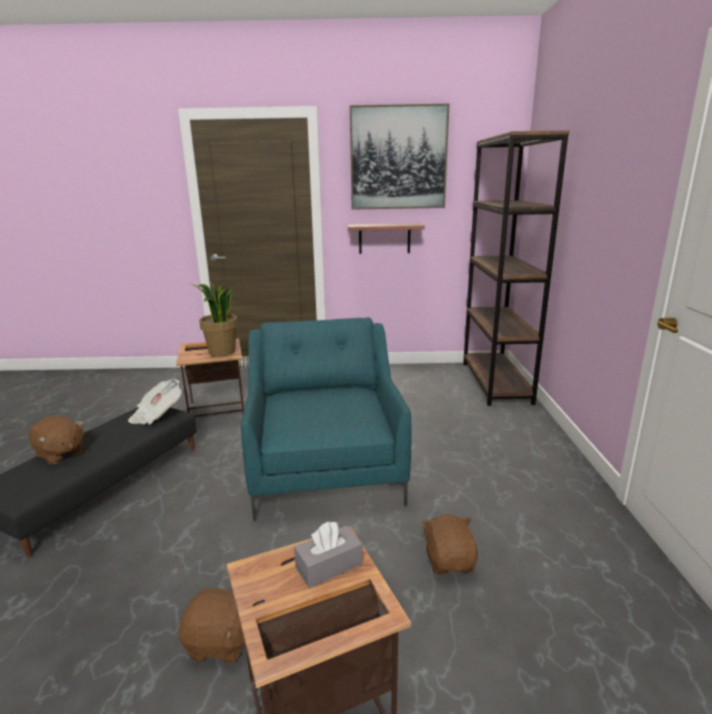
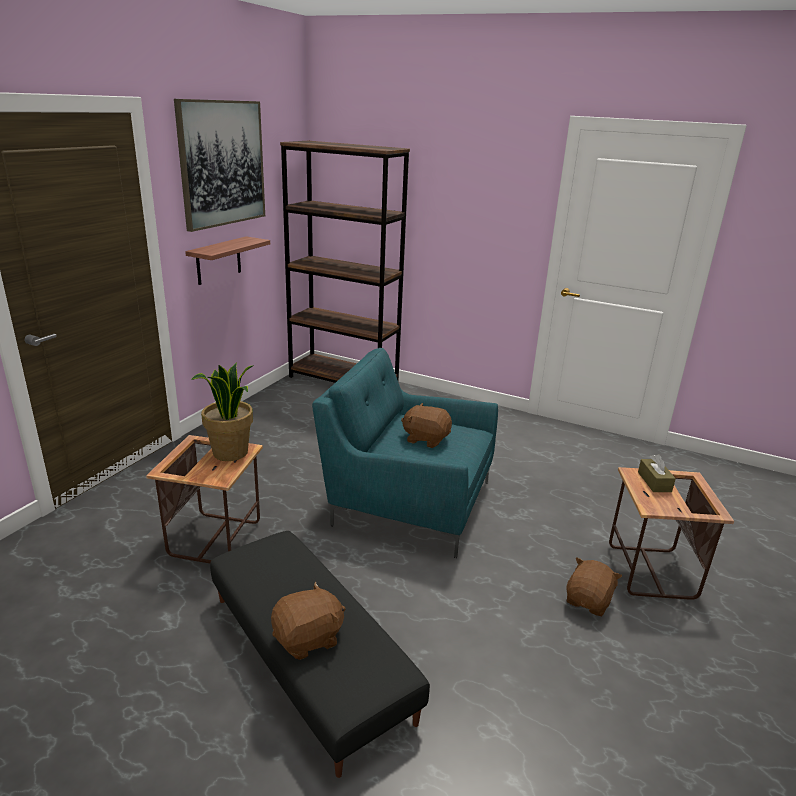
camera: 65 degrees left, 5 degrees up
(157, 415) = (271, 552): newspaper -> none
(329, 565) = (654, 482): grey tissue box -> brown tissue box
(449, 561) = (554, 488): brown plush toy -> brown plush toy (426, 439)

